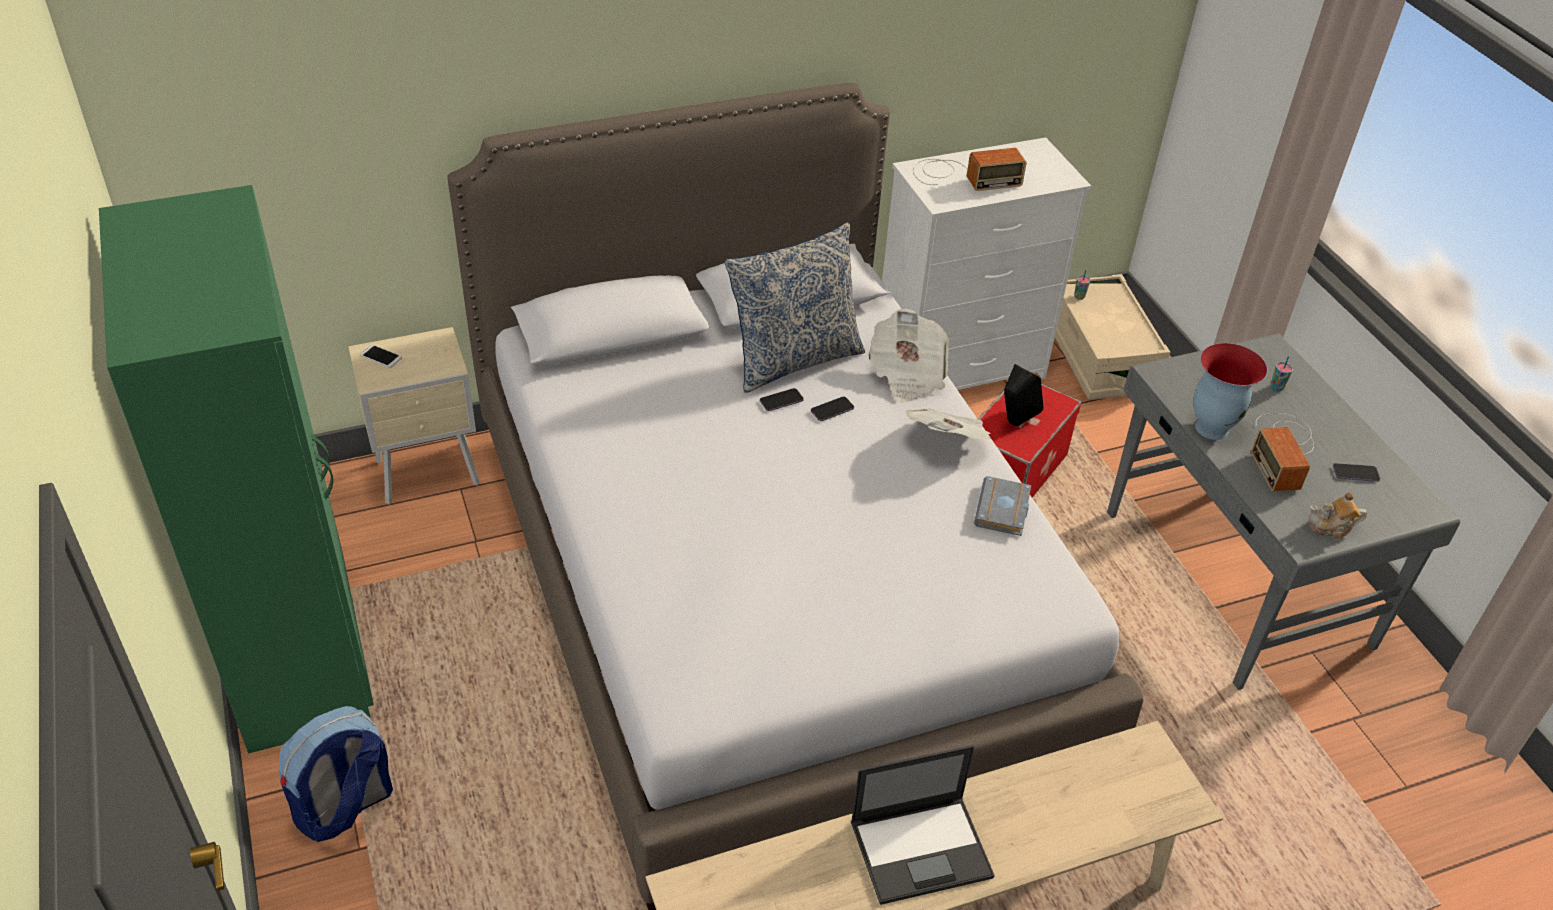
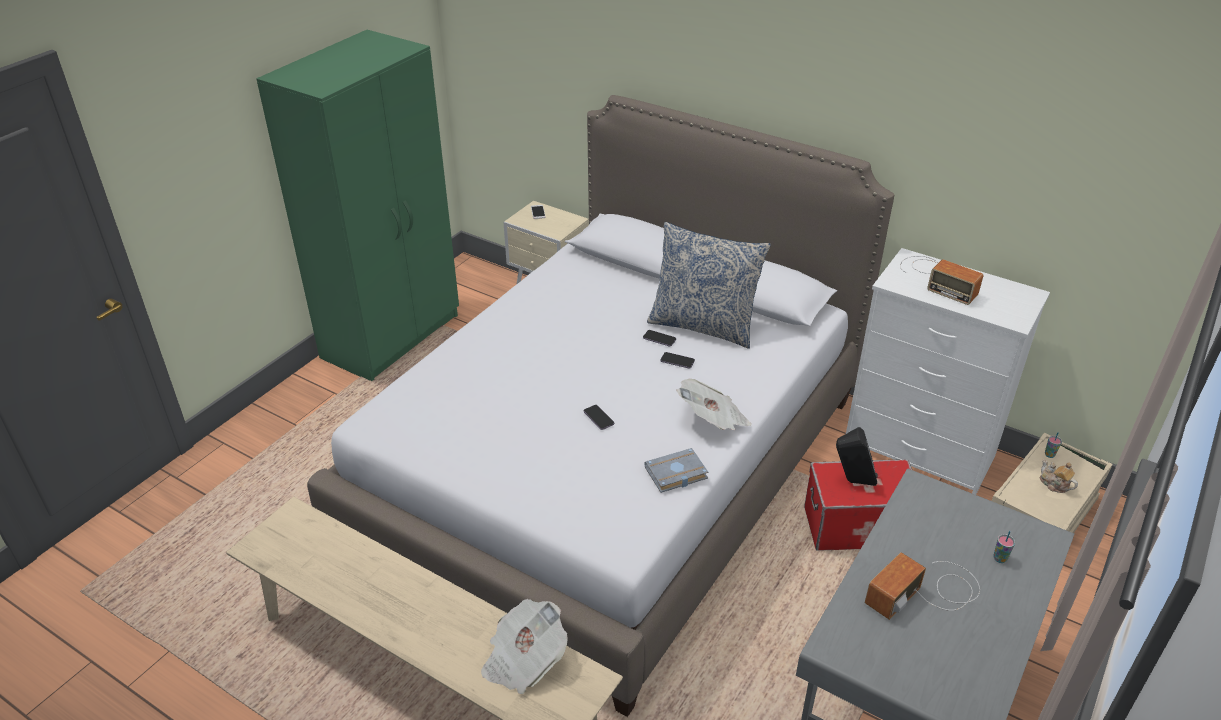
camera: 55 degrees right, 5 degrees down
(345, 808) = (313, 405): backpack -> none
(907, 374) = (752, 374): newspaper -> newspaper (523, 660)
(922, 849) = (402, 602): laptop -> none
(1211, 427) = (895, 539): vase -> none
(1331, 528) = (868, 658): teapot -> teapot (1054, 484)
(1355, 473) = (958, 650): phone -> phone (598, 418)

